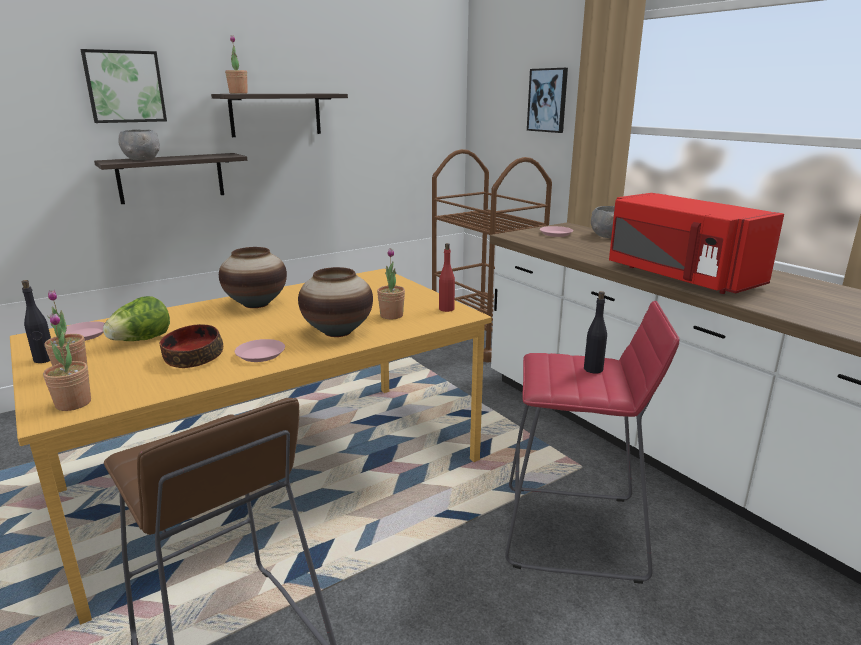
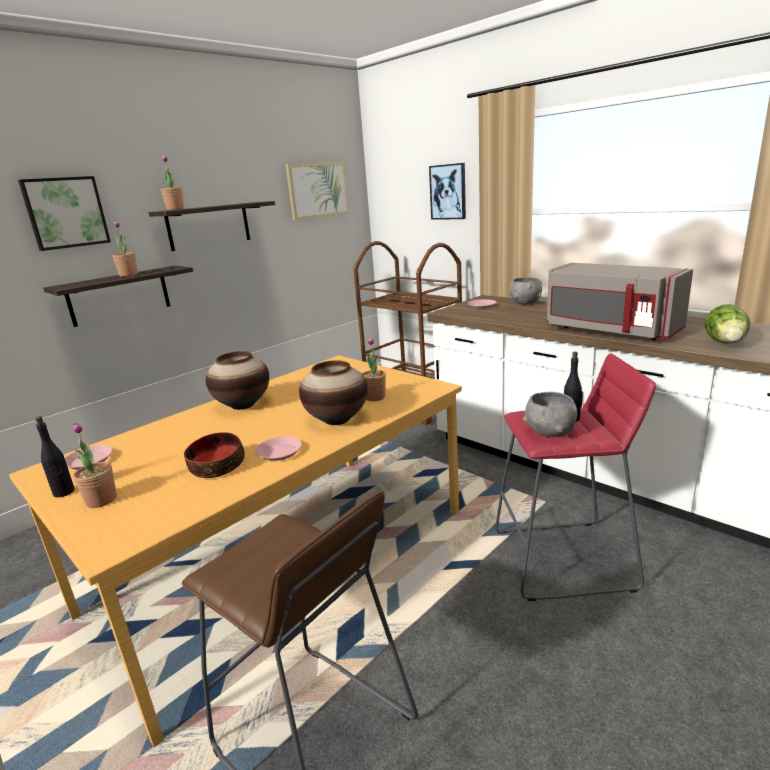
camera: 10 degrees left, 0 degrees up
(73, 403) = (125, 532): potted plant -> potted plant (128, 275)
(141, 340) = (153, 457): lettuce -> lettuce (726, 343)
(142, 159) = (93, 281): grey bowl -> grey bowl (550, 431)
(405, 87) = (317, 190): none -> picture
(446, 309) = (418, 384): red bottle -> none
(679, 276) = (609, 330): red microwave -> grey microwave

